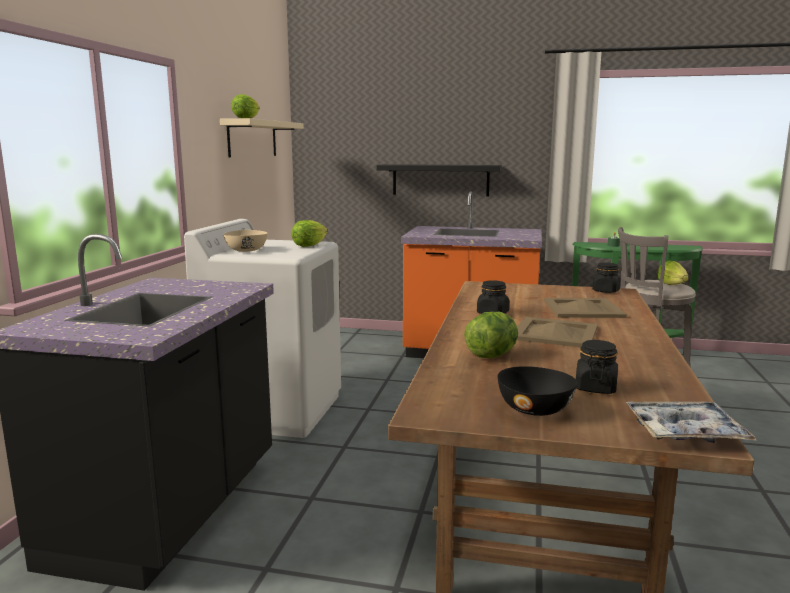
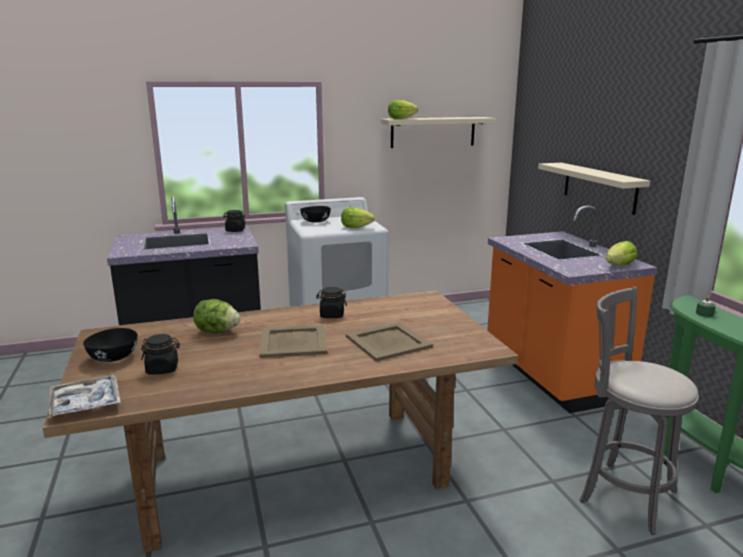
camera: 60 degrees right, 5 degrees up
(247, 251) = (315, 221): beige bowl -> black bowl
(440, 180) = (599, 187): black shelf -> beige shelf
(606, 291) = (480, 343): black jar -> black jar (235, 230)
(672, 285) = (654, 383): lettuce -> lettuce (619, 266)

